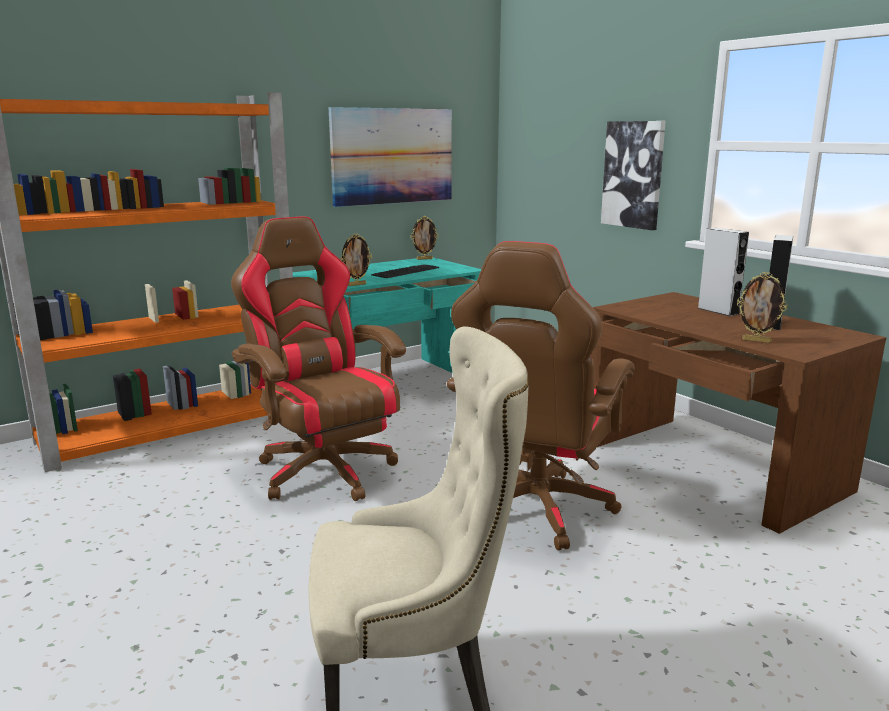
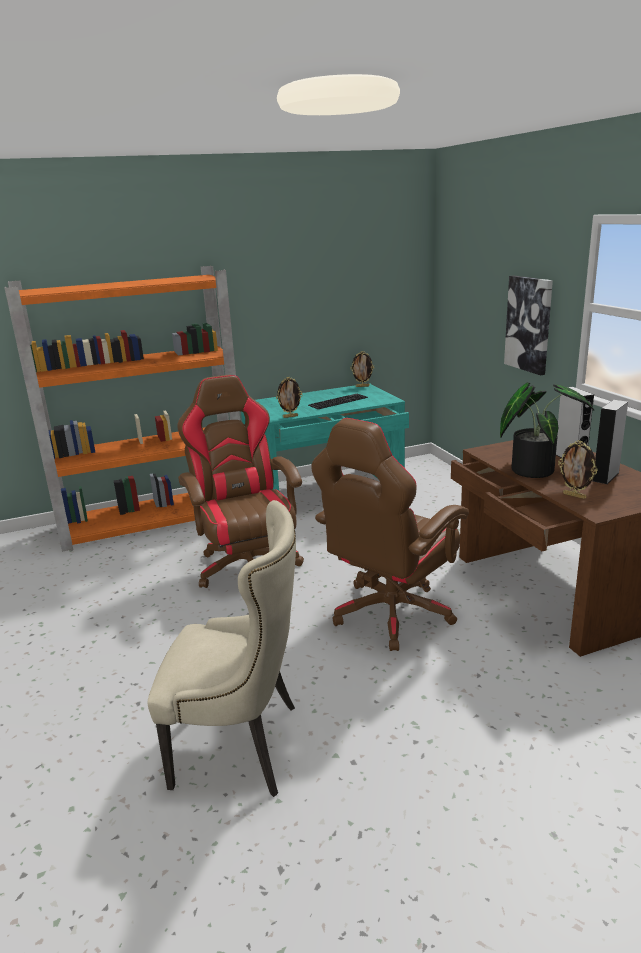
camera: 15 degrees right, 5 degrees up
(392, 156) = (334, 302): picture -> none
(688, 320) = (534, 469): none -> potted plant

